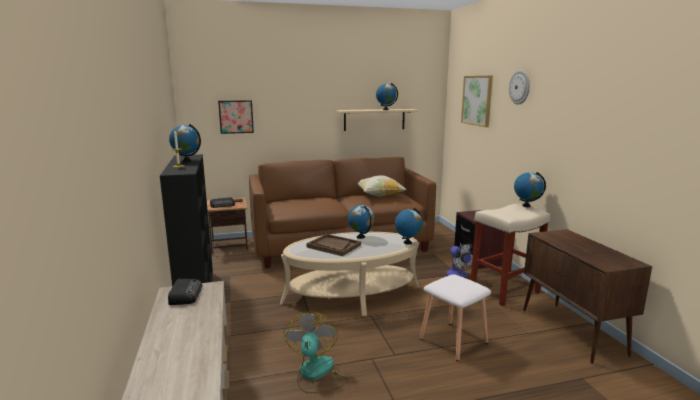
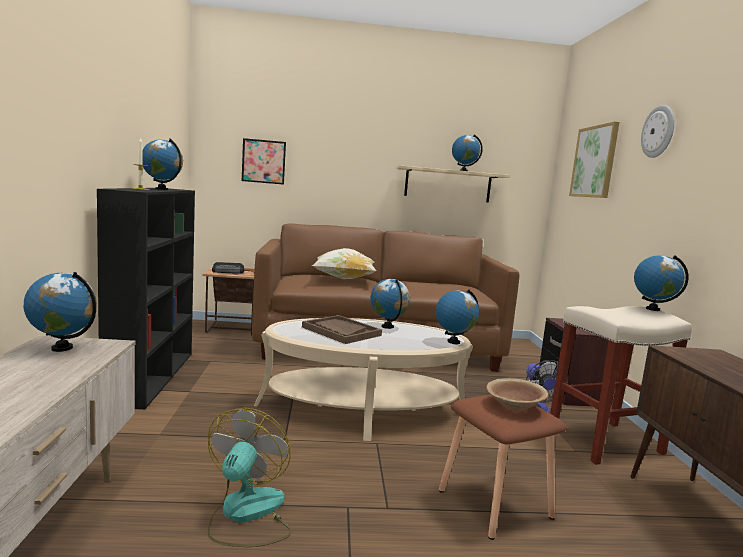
camera: 10 degrees right, 5 degrees down
(185, 295) = (62, 348): radio -> globe
(379, 196) = (438, 285): pillow -> pillow (344, 279)
(454, 341) = (496, 504): white stool -> brown stool
(461, 283) = (514, 406): none -> brown bowl

